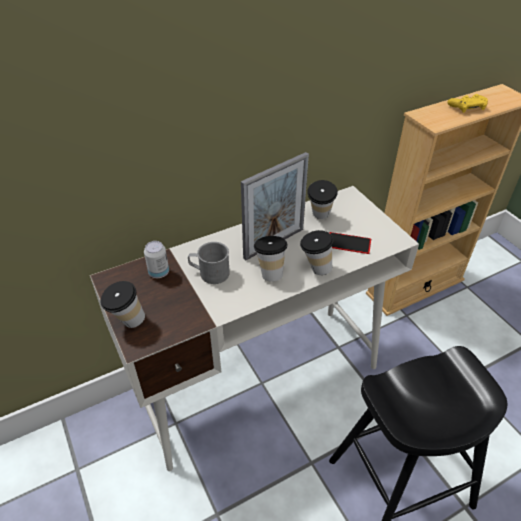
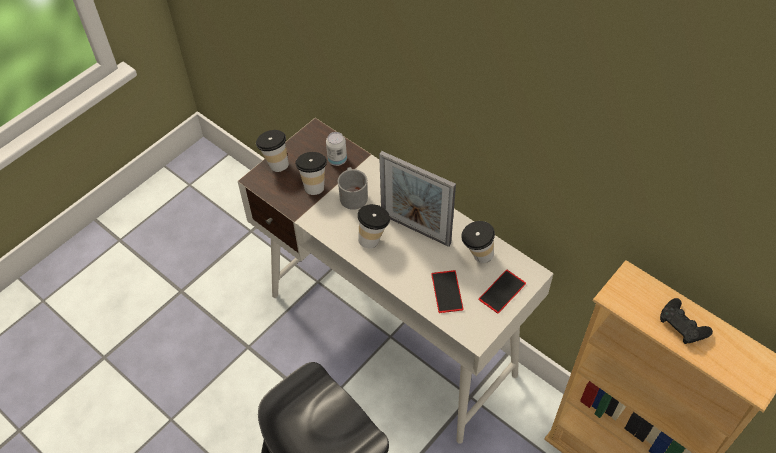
camera: 70 degrees right, 10 degrees up
(315, 268) = (395, 272): cup -> cup (314, 185)
(360, 214) = (502, 291): none -> phone
(467, 107) = (682, 325): yellow game controller -> black game controller

